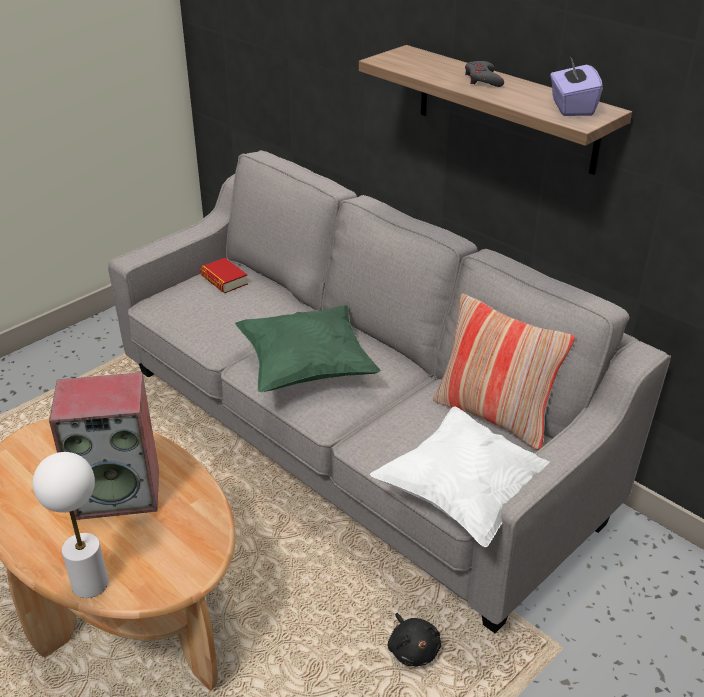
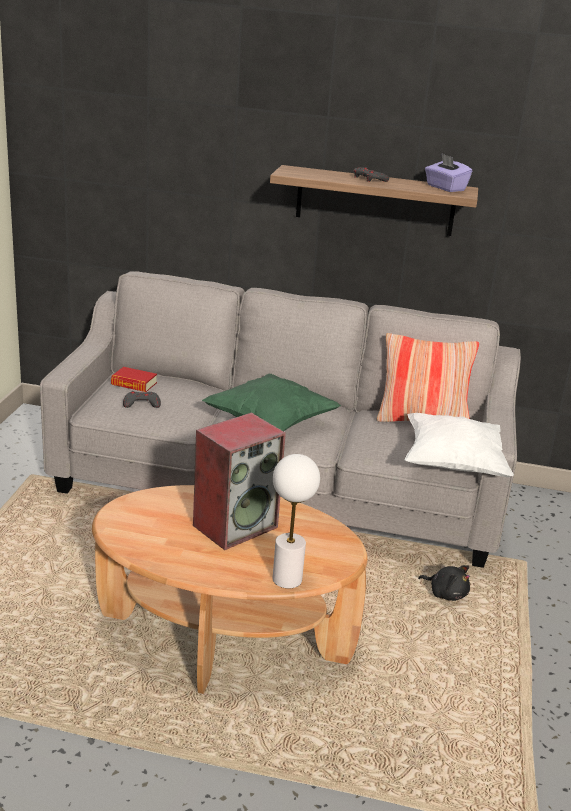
camera: 35 degrees left, 10 degrees down
(204, 306) = (141, 403): none -> grey game controller

